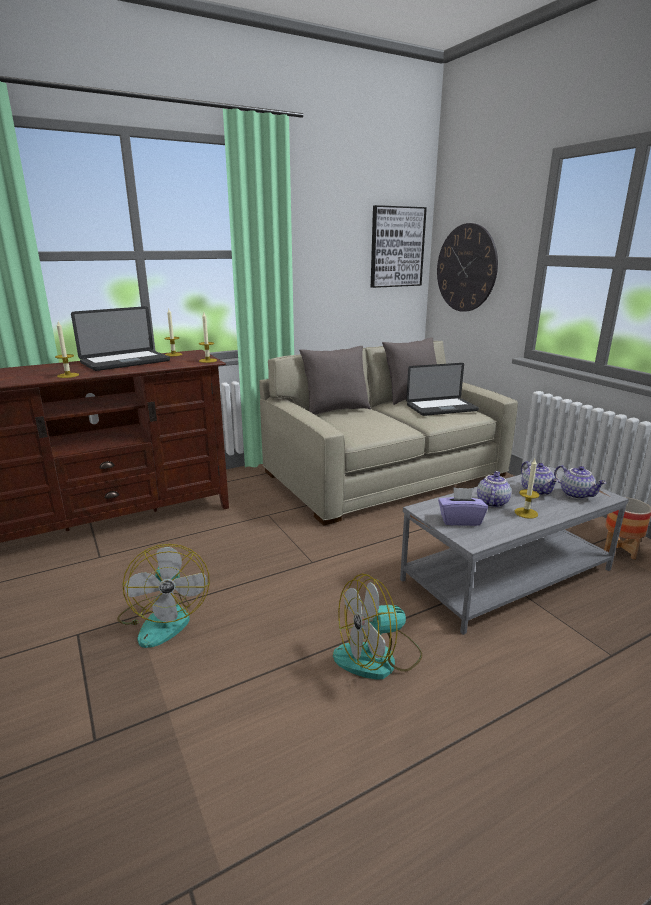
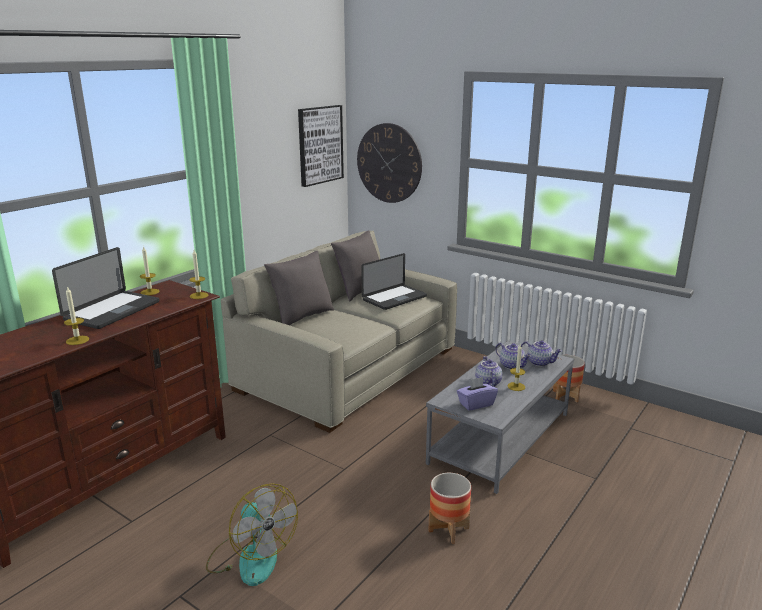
camera: 25 degrees left, 0 degrees up
(378, 657) = (448, 530): fan -> planter

